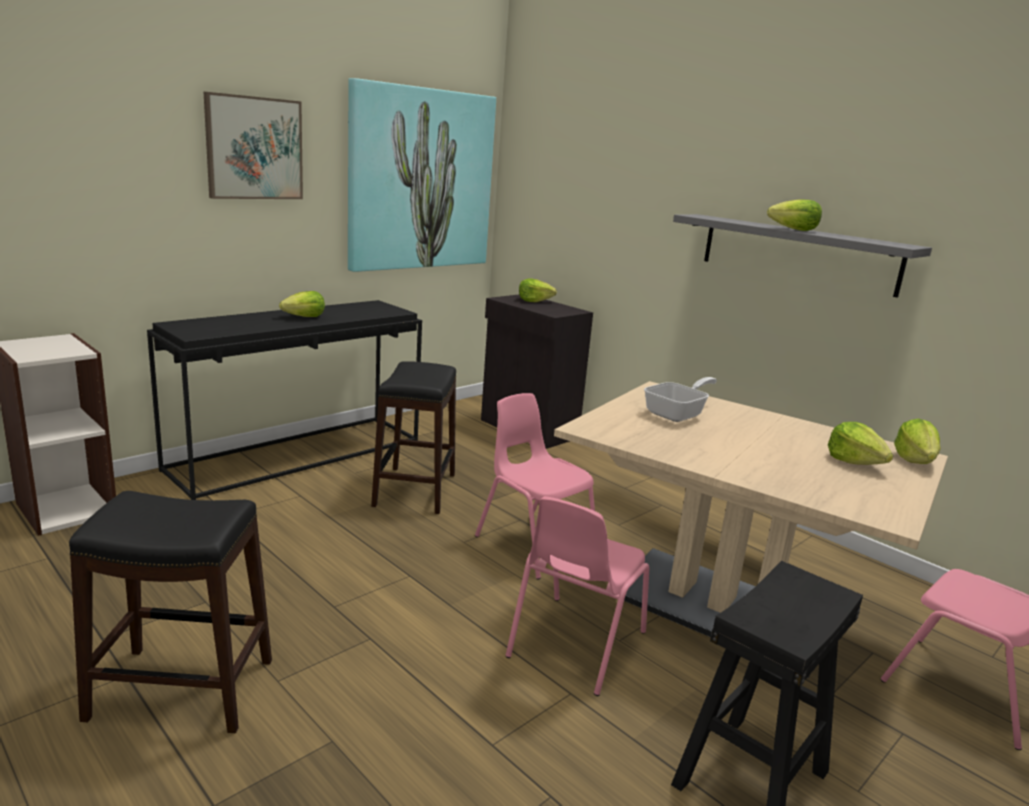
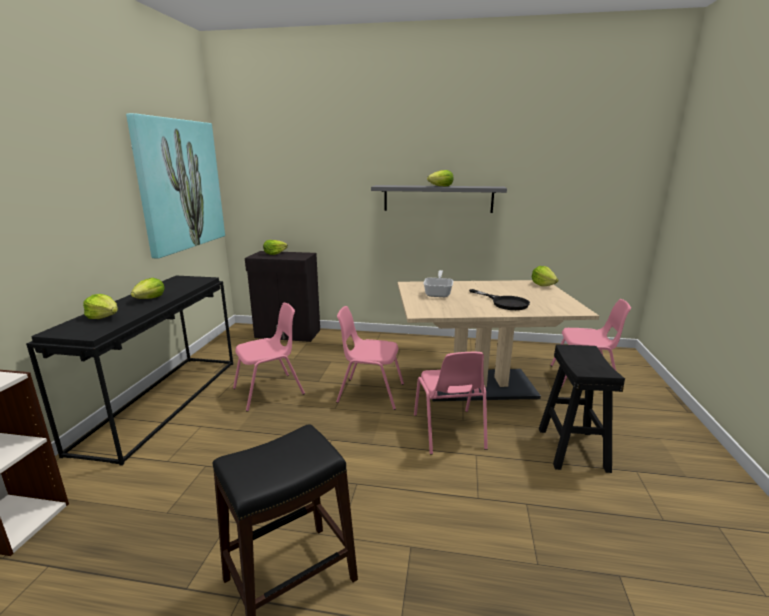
camera: 35 degrees left, 0 degrees up
(254, 148) = (73, 174): picture -> none
(416, 489) = (270, 391): black stool -> pink chair
(763, 460) = (504, 303): none -> black frying pan
(855, 461) = (529, 292): lettuce -> lettuce (104, 317)

